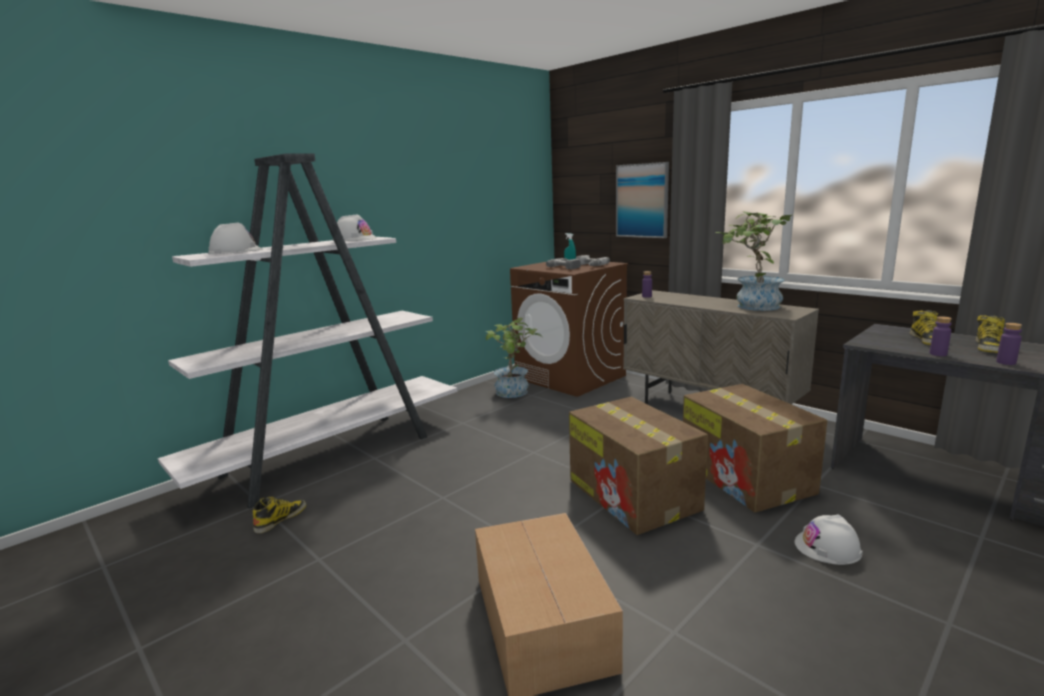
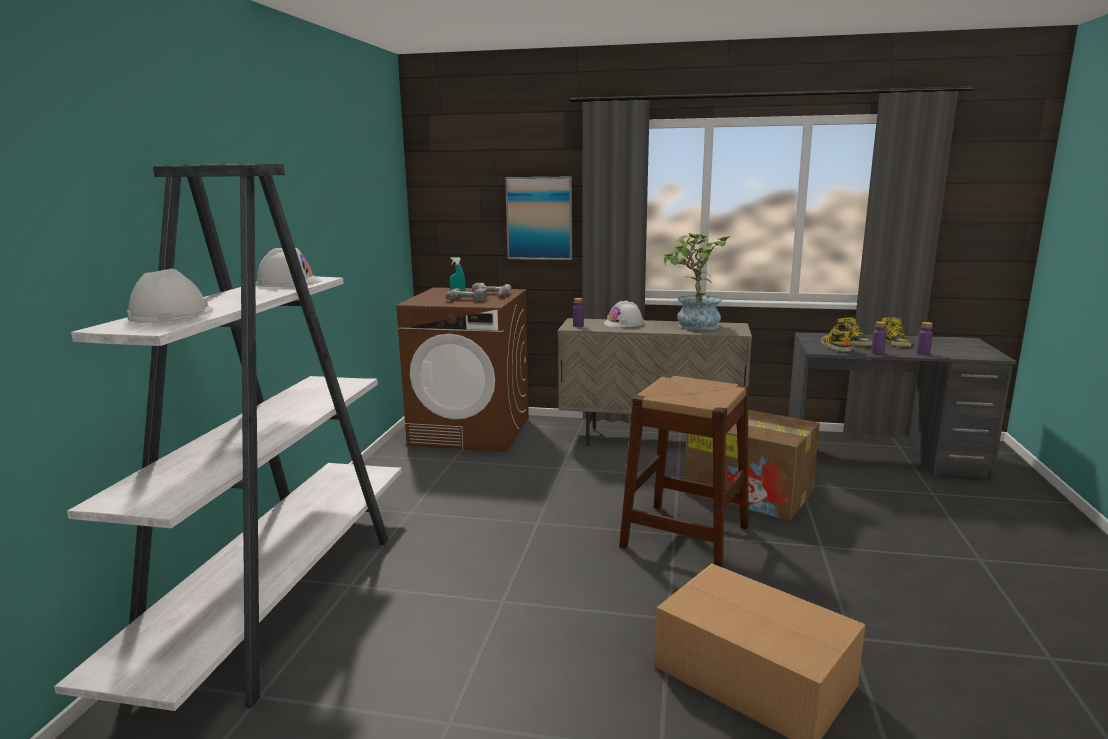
camera: 35 degrees left, 0 degrees up
(281, 519) = (323, 701): boot -> boot (835, 346)
(514, 393) = (429, 463): potted plant -> none
(634, 495) = (685, 536): cardboard box -> brown stool
(828, 547) = (864, 532): white hard hat -> white hard hat (623, 323)

